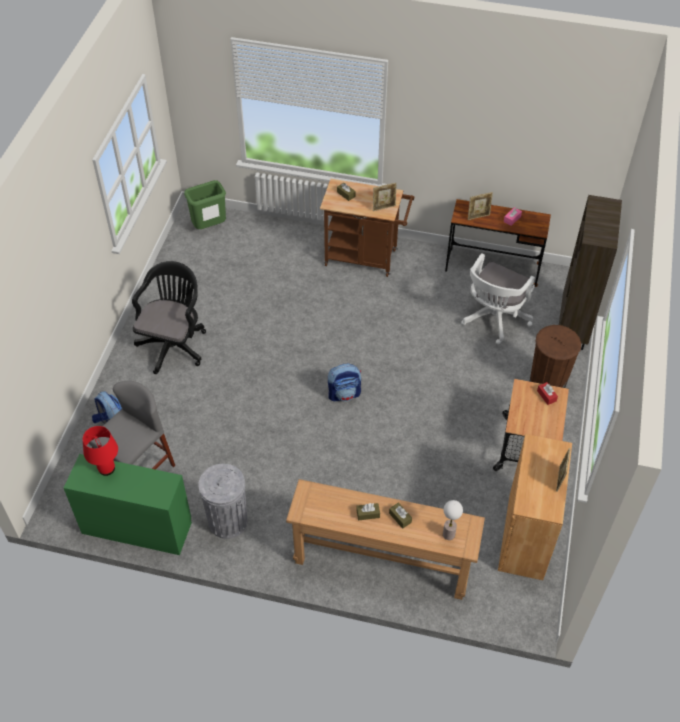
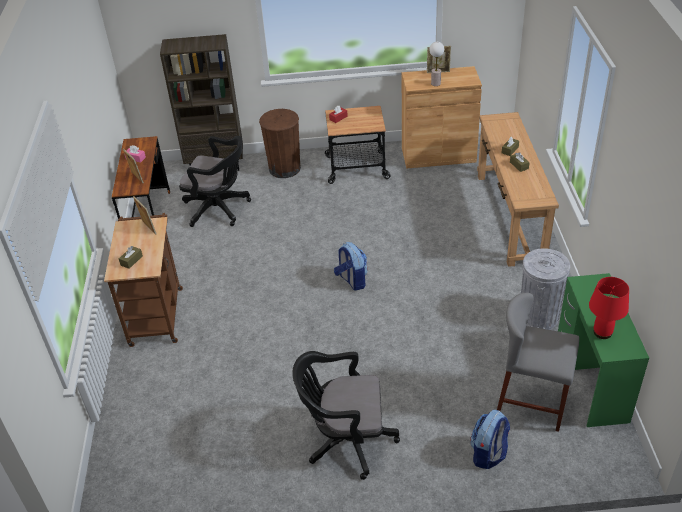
camera: 105 degrees left, 10 degrees down
(209, 227) = (129, 479): green trash can -> none
(448, 534) = (506, 126): table lamp -> table lamp (436, 83)
(493, 319) = (220, 209): white office chair -> black office chair

